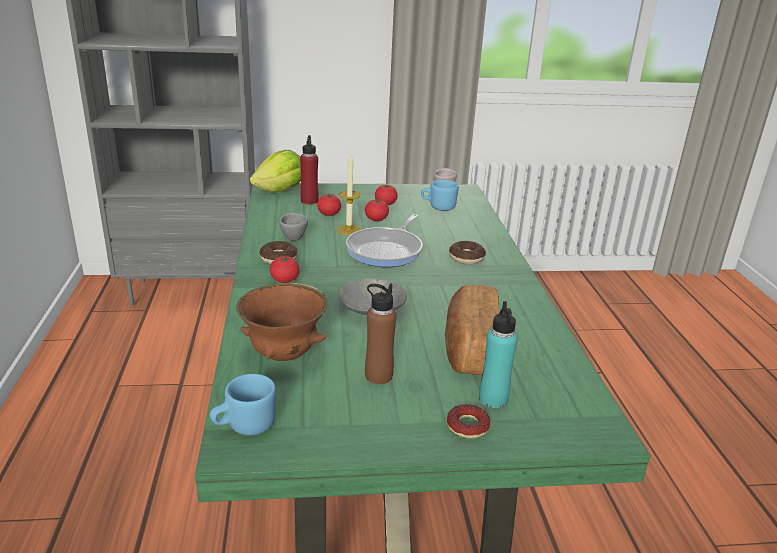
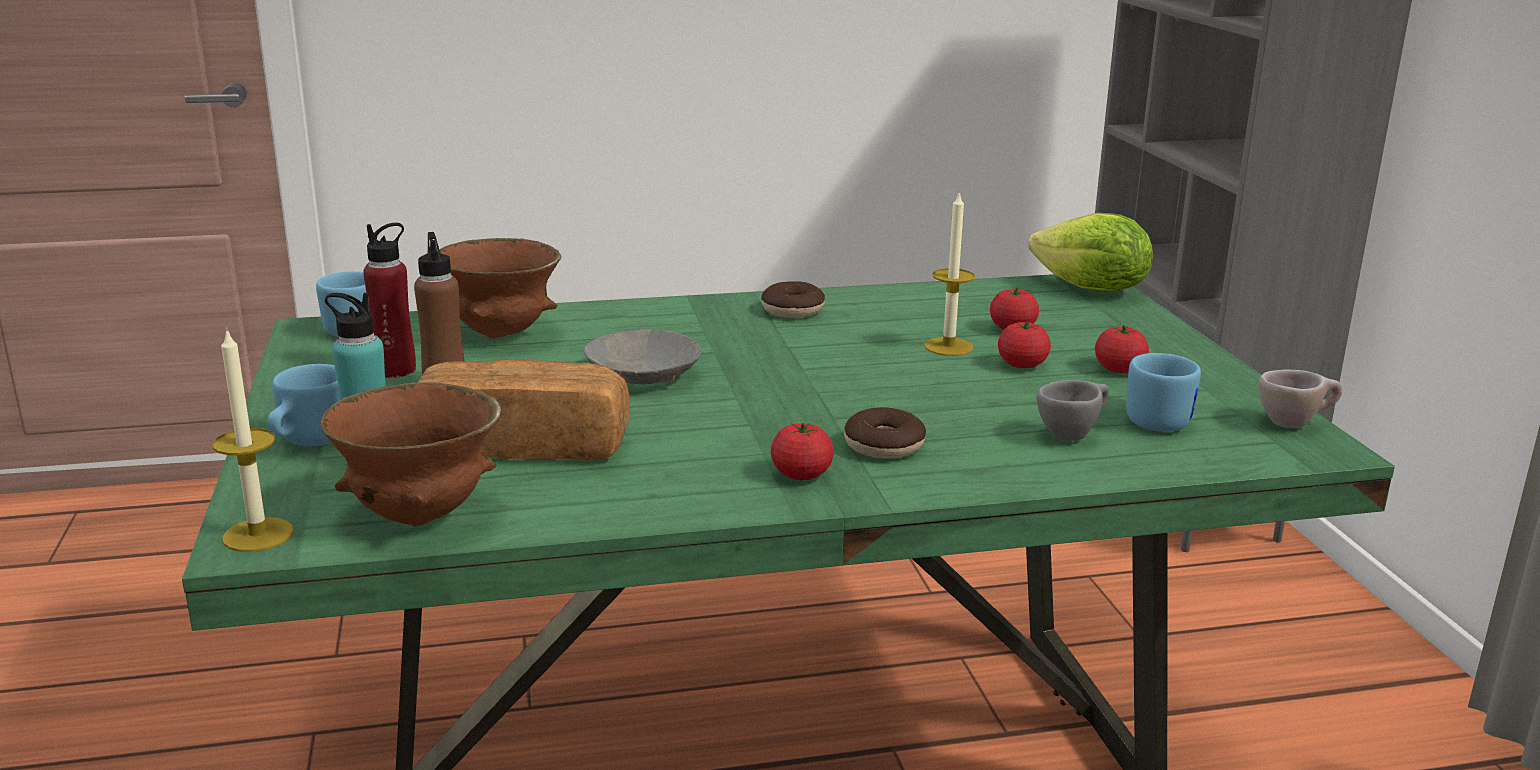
camera: 85 degrees right, 5 degrees down
(285, 280) = (719, 319): tomato -> tomato (801, 475)
(292, 237) = (882, 312): grey cup -> grey cup (1072, 435)
(309, 201) = (1063, 312): red bottle -> red bottle (395, 370)
(387, 250) = (875, 378): frying pan -> none
(467, 426) = (308, 441): donut -> blue mug
(561, 378) = (420, 517): none -> brown bowl
(595, 432) = (258, 535): none -> candle

